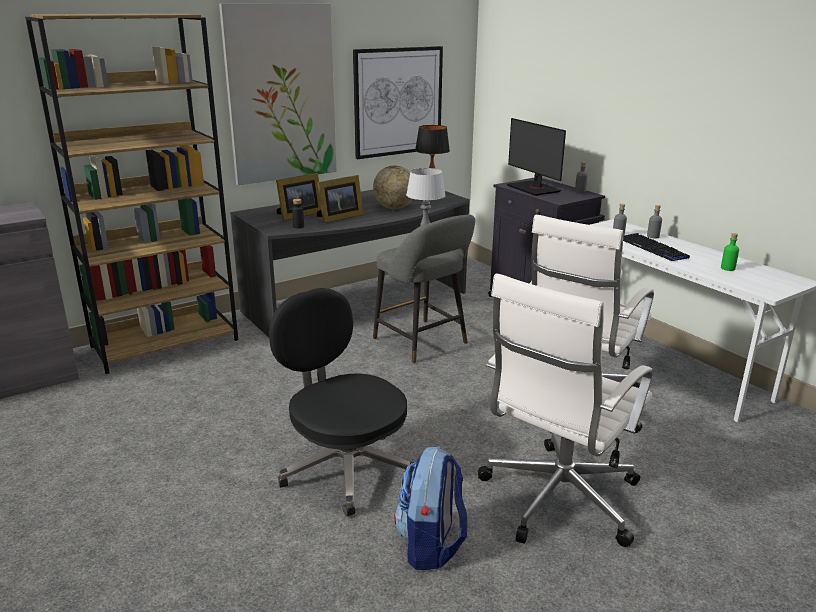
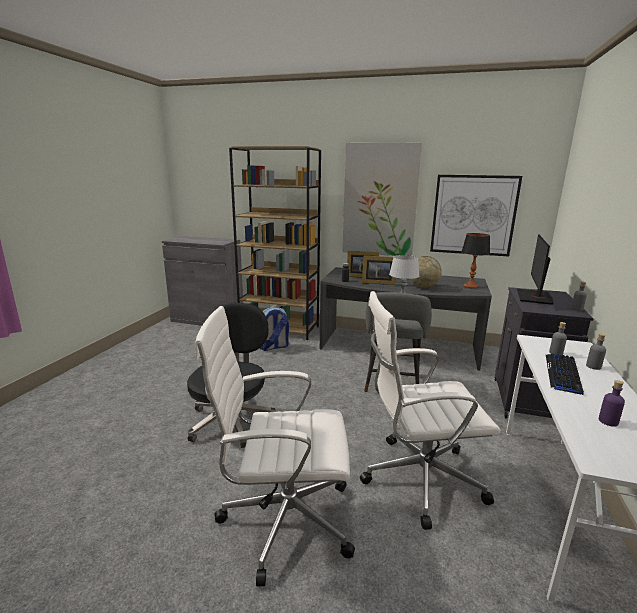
camera: 50 degrees right, 5 degrees down
(431, 545) = (186, 483): backpack -> backpack (273, 347)
(727, 268) = (608, 421): green bottle -> purple bottle

